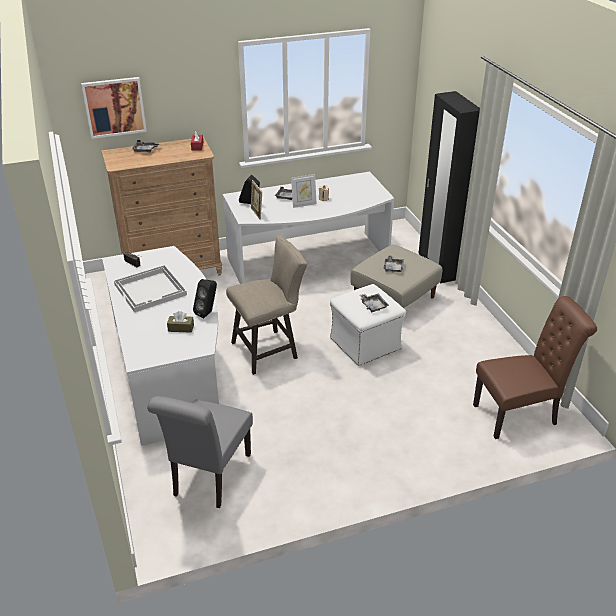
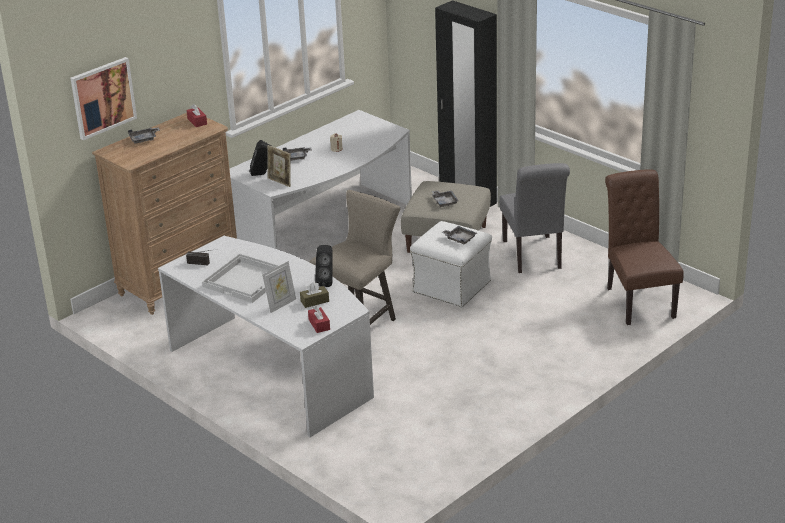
camera: 25 degrees left, 5 degrees down
(163, 352) = (319, 324): none -> red tissue box
(209, 478) = (401, 438): grey chair -> grey chair (533, 257)
(304, 204) = (321, 160): picture frame -> picture frame (281, 304)
(520, 414) = (638, 300): brown chair -> brown chair turned 60 degrees counterclockwise

